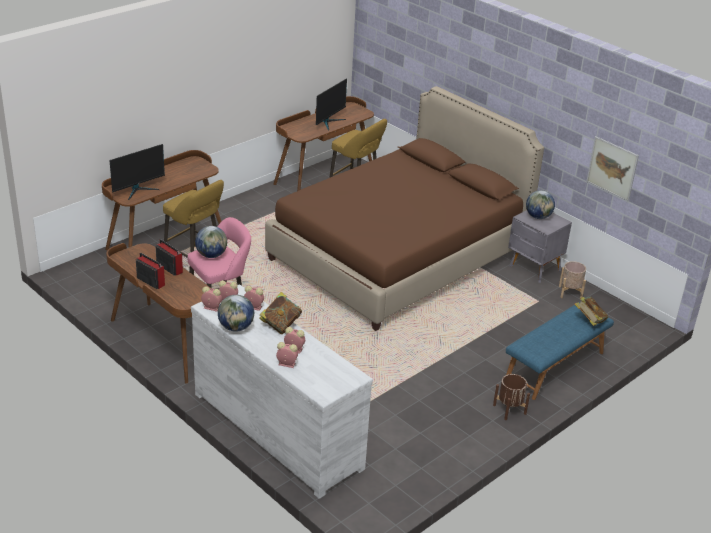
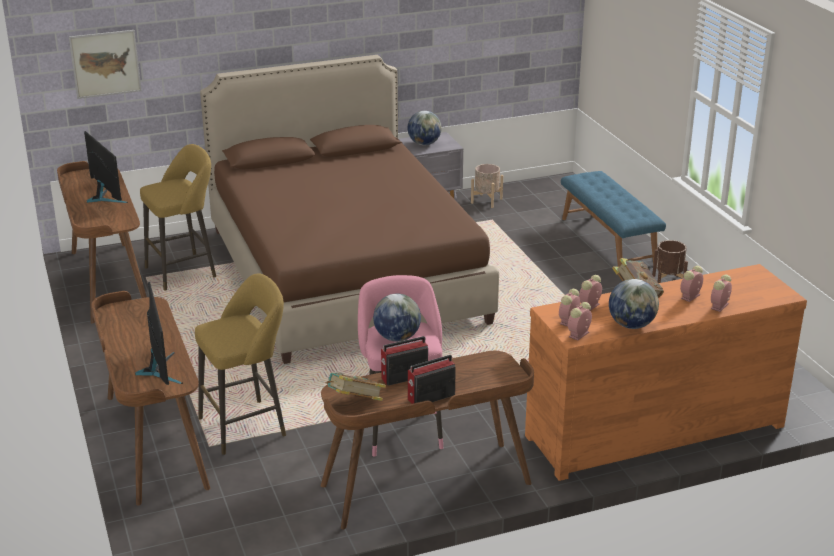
camera: 65 degrees left, 5 degrees down
(277, 429) = (653, 430): white dresser -> orange dresser
(589, 320) = (602, 179): book -> book (355, 403)
(612, 168) = (477, 45): picture -> picture (105, 64)

